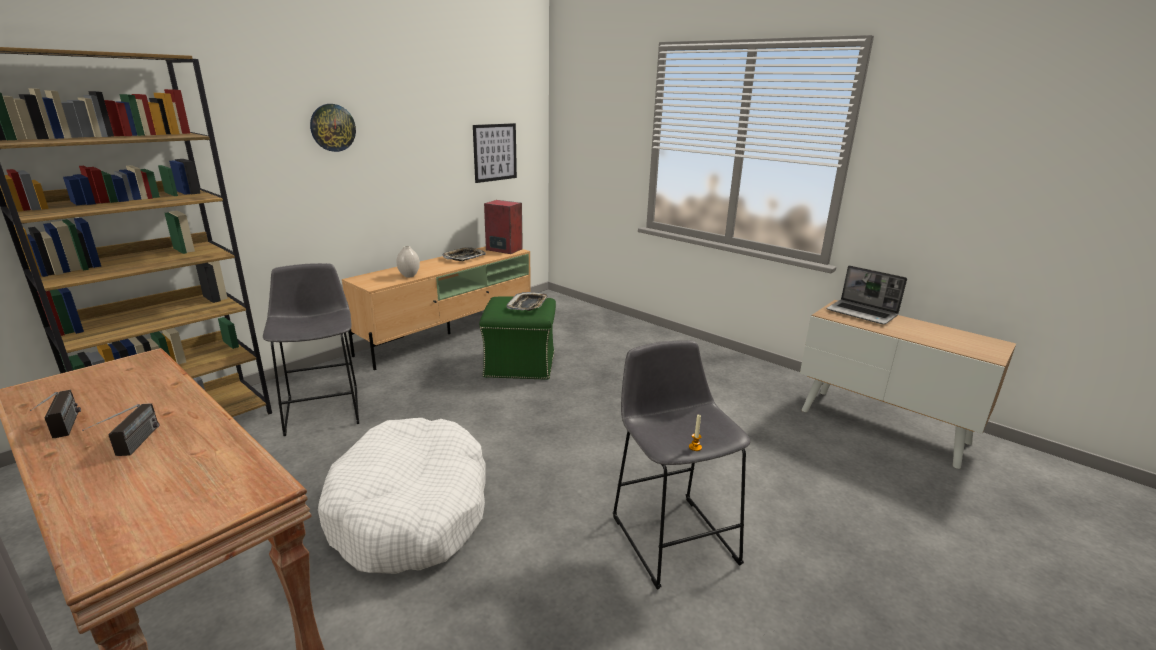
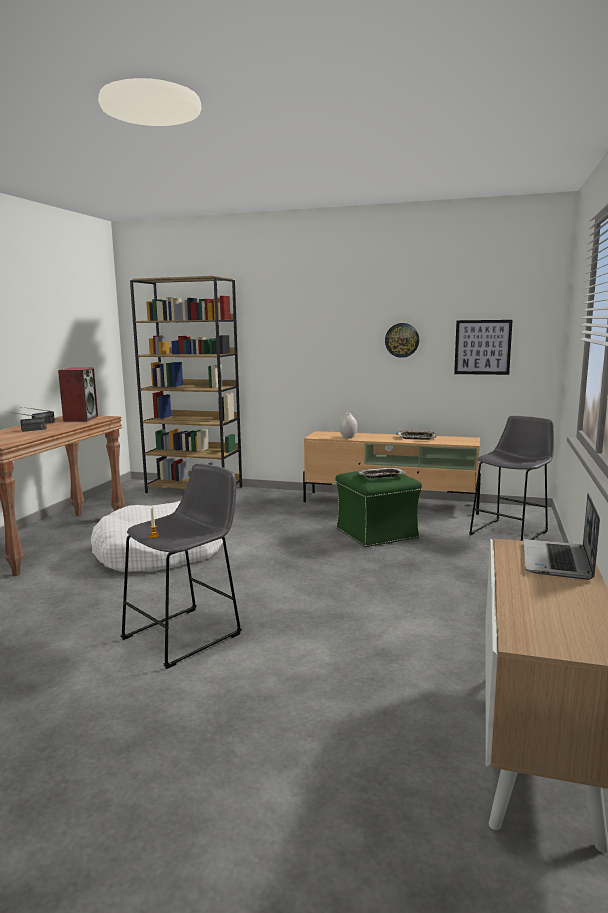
camera: 65 degrees right, 10 degrees down
(324, 408) = (243, 506): grey stool -> grey stool (511, 532)
(332, 127) = (324, 320): wall clock -> wall clock (402, 340)
(503, 249) = (462, 440): speaker -> speaker (80, 418)

